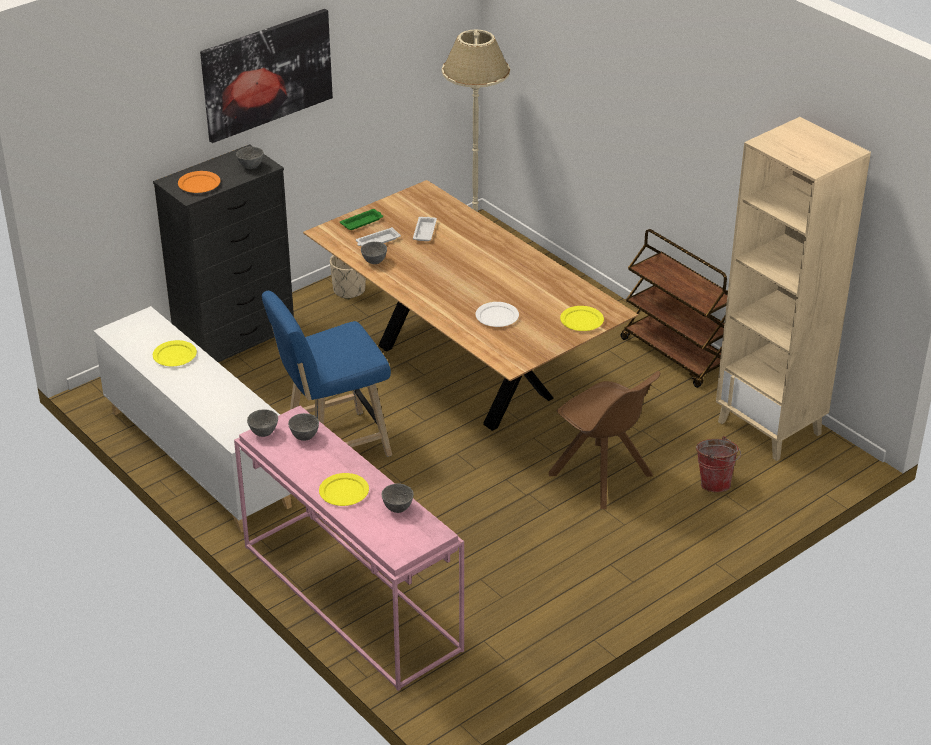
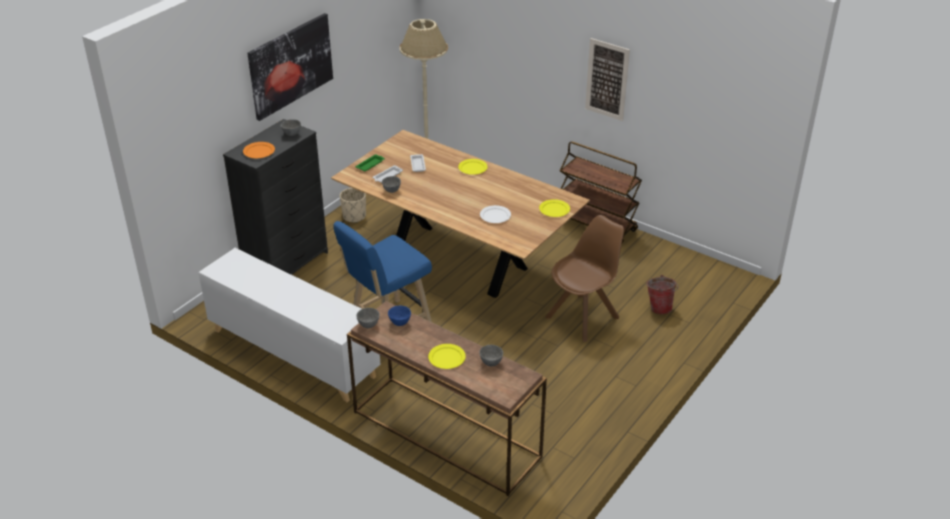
camera: 15 degrees left, 0 degrees up
(174, 355) = (268, 280): yellow plate -> yellow plate (472, 168)
(304, 437) = (399, 323): grey bowl -> blue bowl
(348, 597) = (444, 434): pink console table -> brown console table
(602, 476) = (584, 316): brown chair -> brown chair turned 75 degrees counterclockwise
(702, 148) = (607, 79): none -> picture
(770, 428) = (678, 264): beige bookcase -> none

